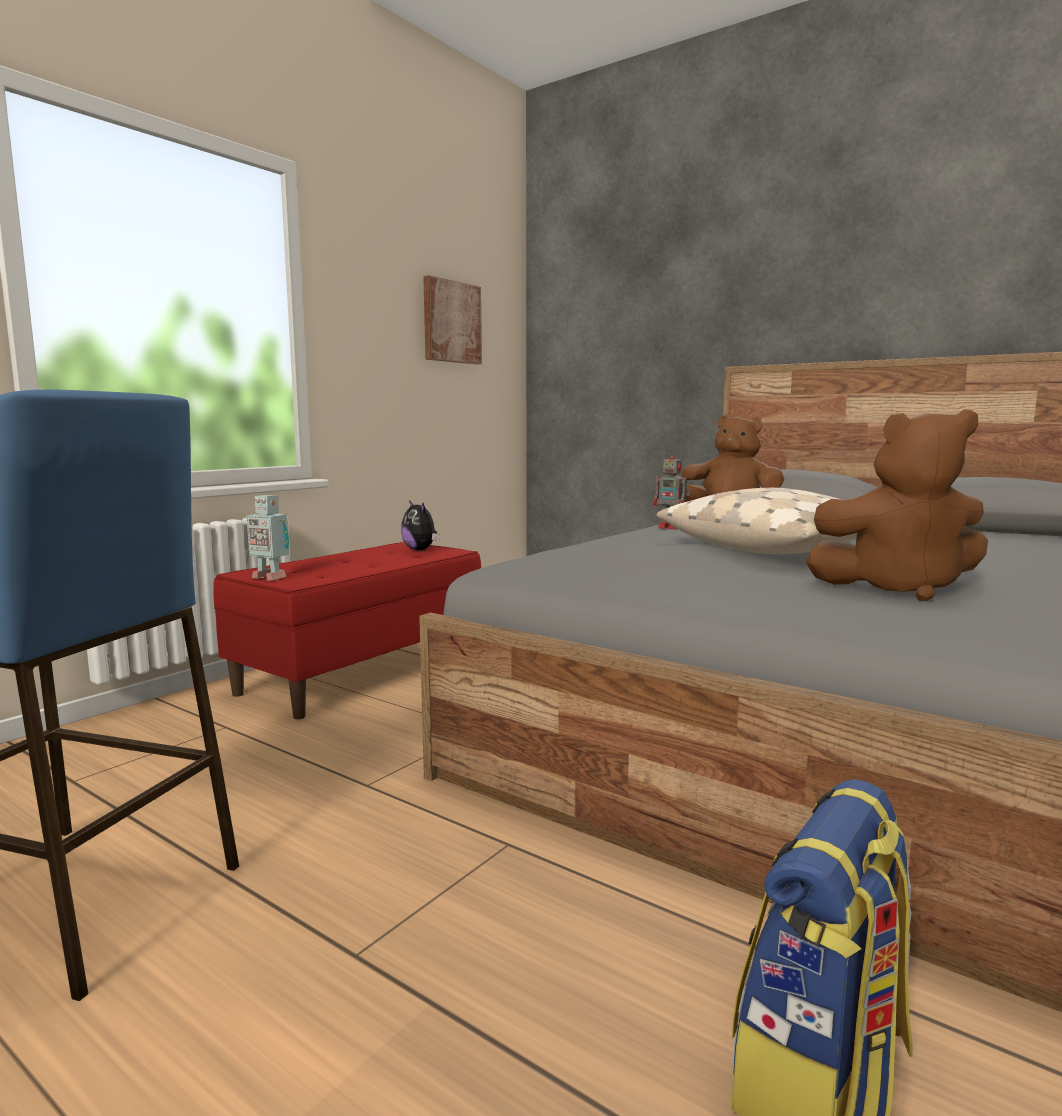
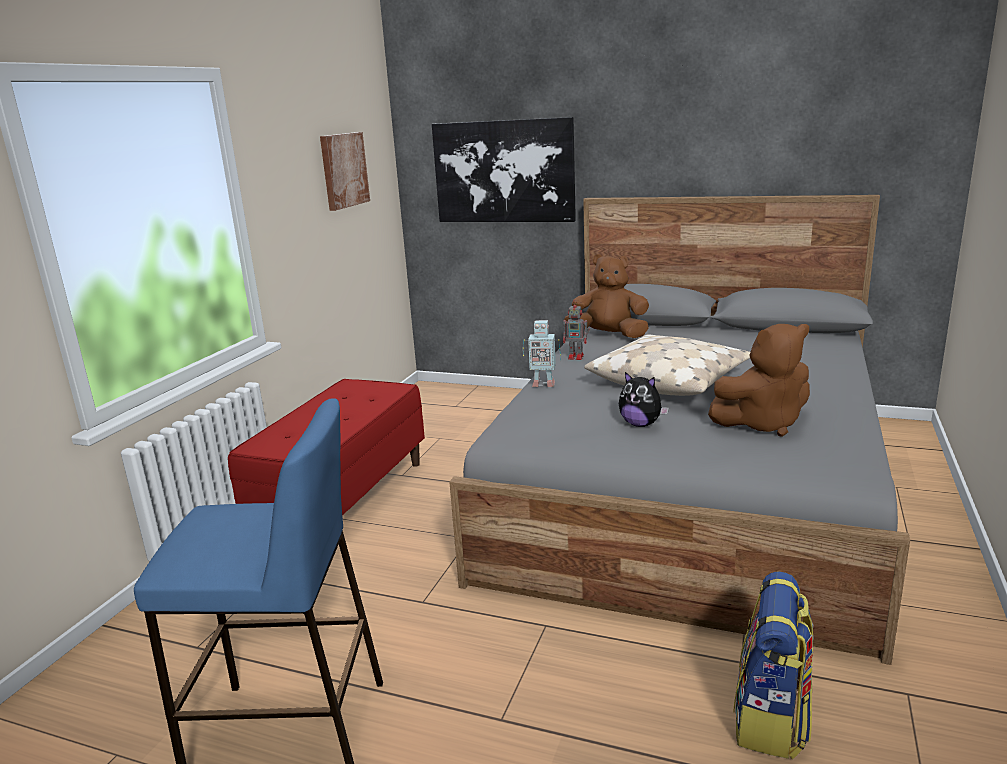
camera: 15 degrees left, 10 degrees up
(270, 577) = (280, 449): toy robot -> toy robot (542, 384)
(420, 550) = (369, 390): plush toy -> plush toy (641, 424)
(638, 341) = (504, 171): none -> picture

